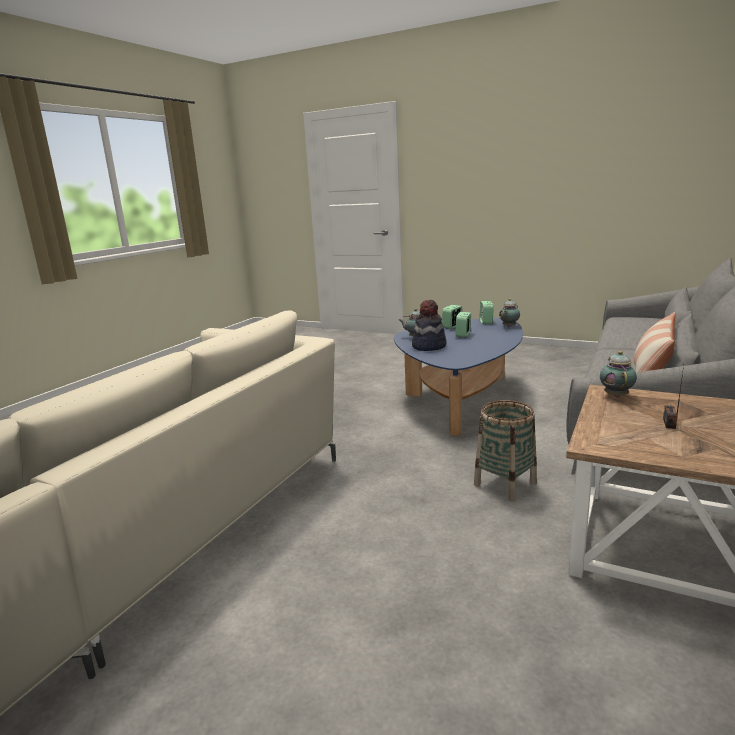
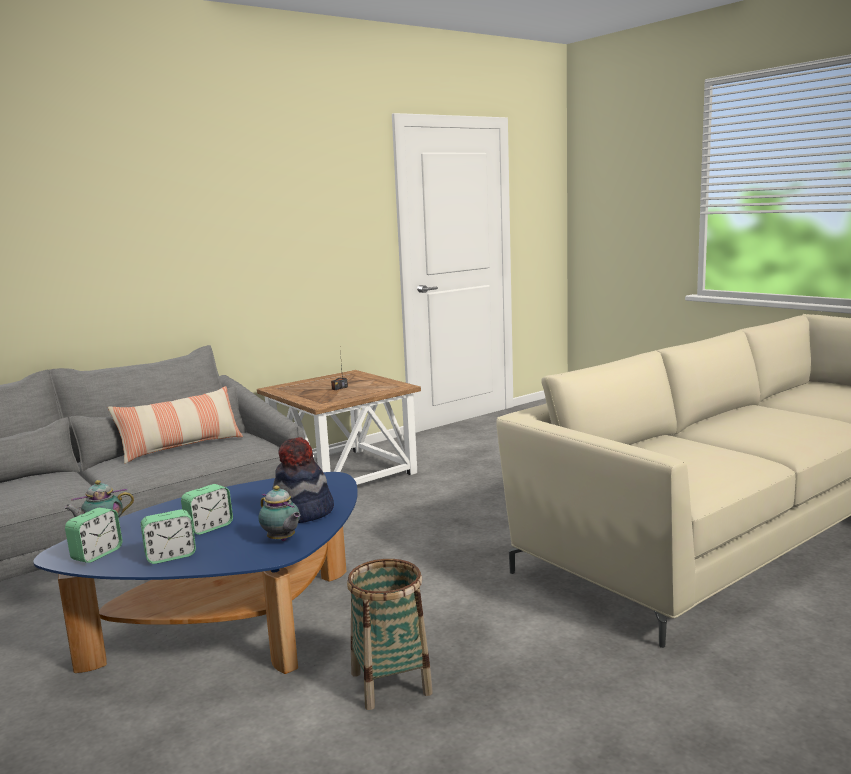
camera: 155 degrees left, 5 degrees down
(505, 484) = (373, 517): basket -> basket (391, 683)
(615, 395) = (322, 401): teapot -> none

